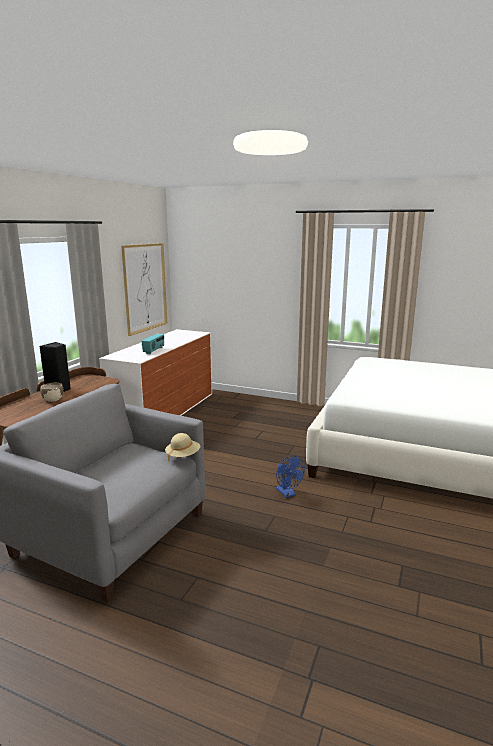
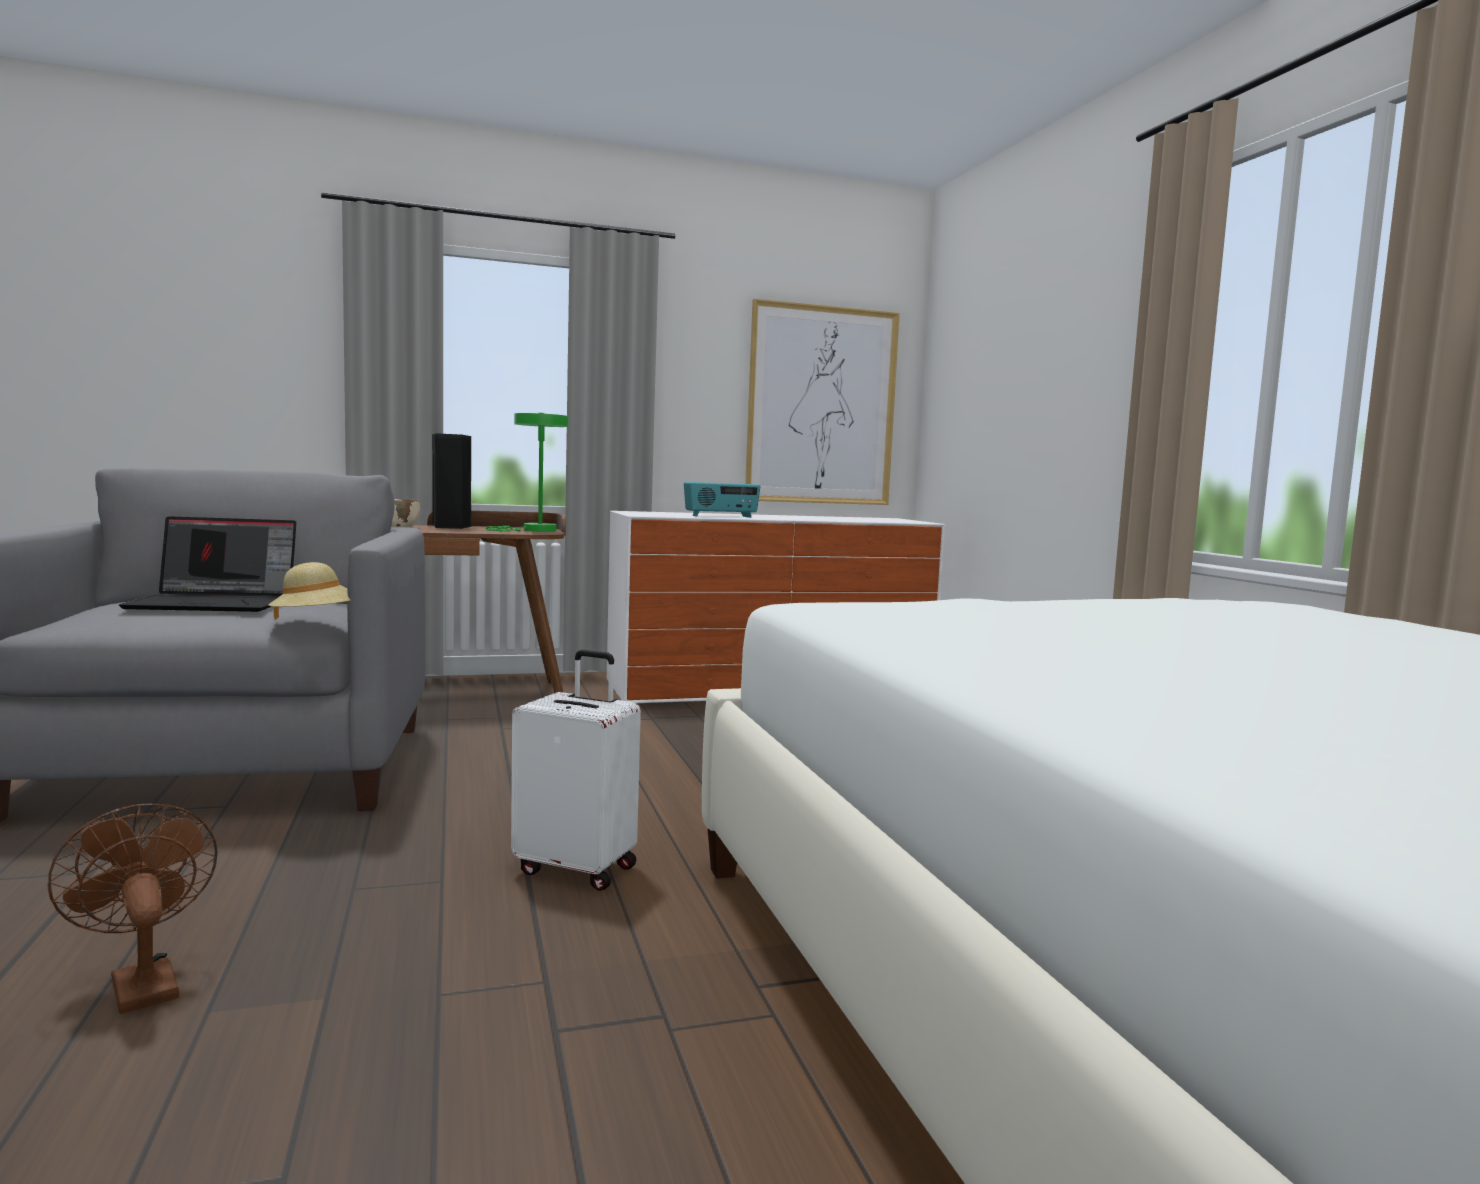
camera: 50 degrees right, 10 degrees down
(97, 380) = (534, 530): none -> green table lamp
(123, 466) = (216, 604): none -> laptop
(288, 494) = (578, 868): blue fan -> white suitcase
(297, 574) = (141, 982): none -> brown fan

